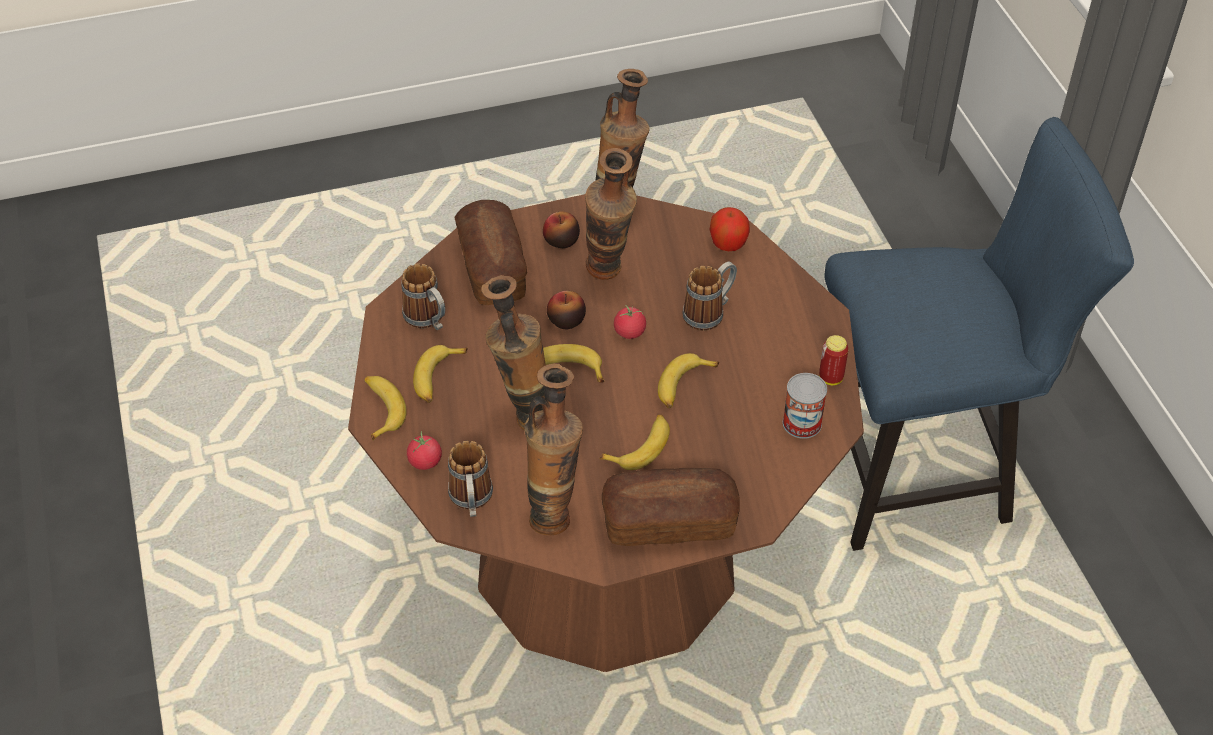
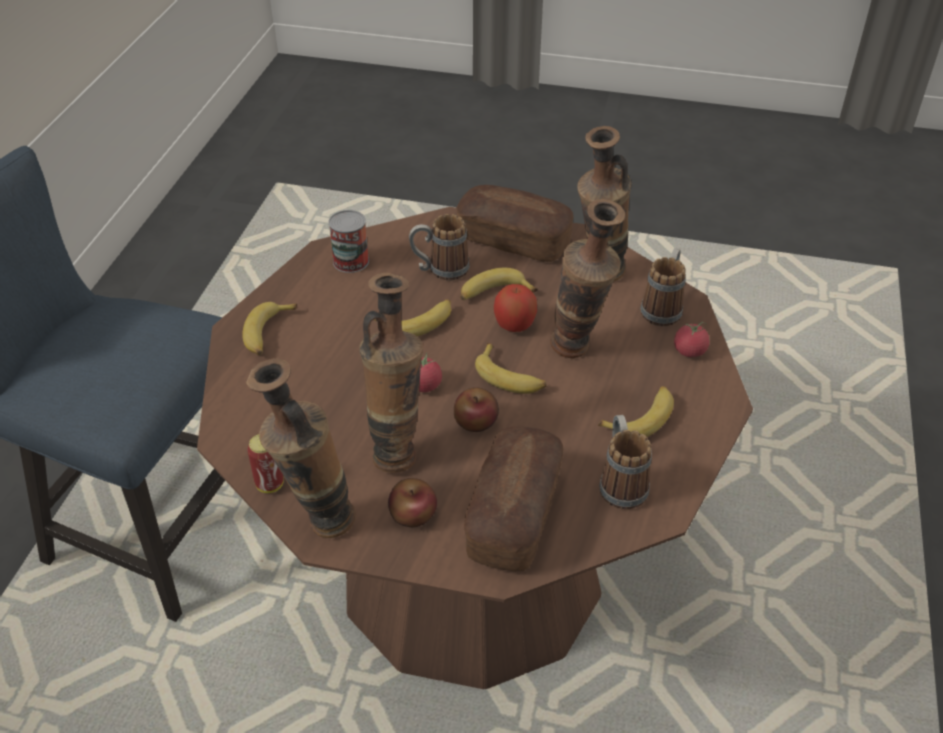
camera: 150 degrees left, 5 degrees down
(381, 409) = (713, 411): banana -> banana (268, 334)
(709, 313) = (334, 372): mug -> mug (440, 270)
(728, 244) = (246, 431): apple -> apple (514, 325)
(830, 378) = (292, 281): can -> can (269, 484)

